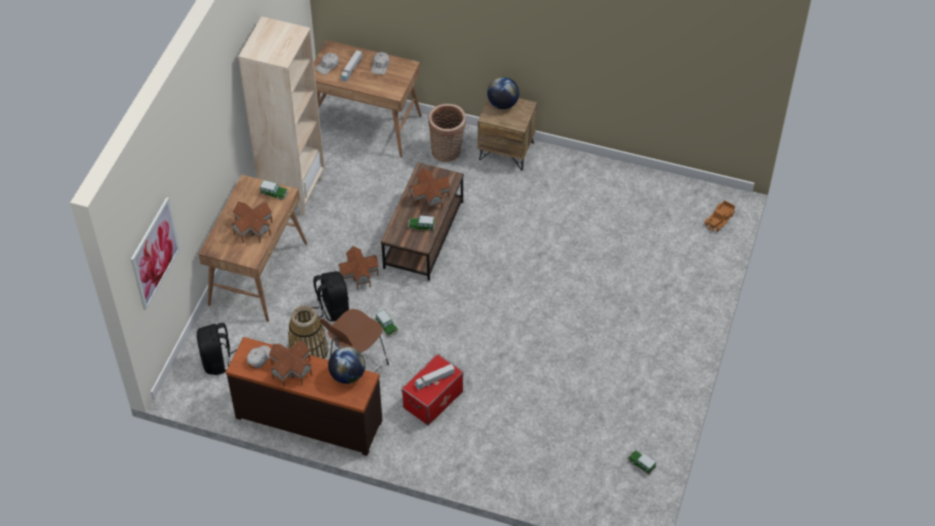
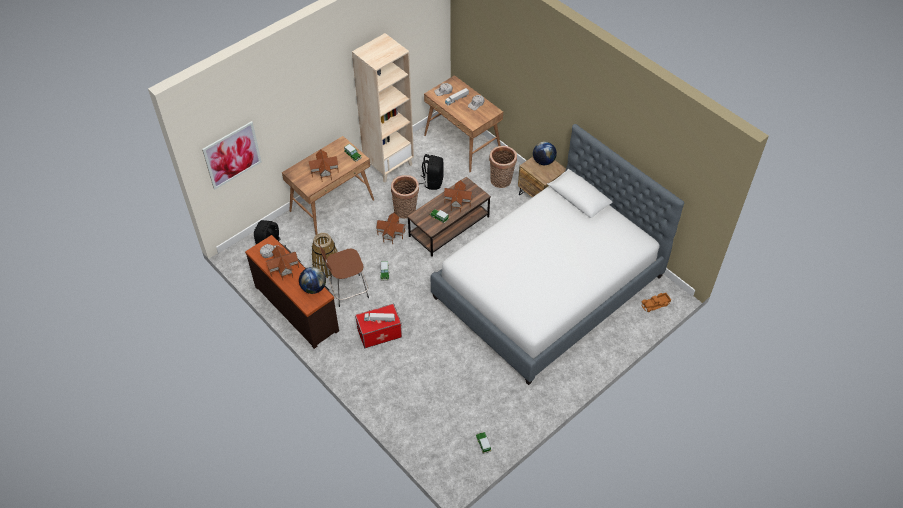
camera: 30 degrees right, 0 degrees up
(332, 309) = (360, 247): black backpack -> black backpack (433, 182)
(357, 239) = (406, 211): none -> basket
(590, 254) = (548, 287): none -> bed

